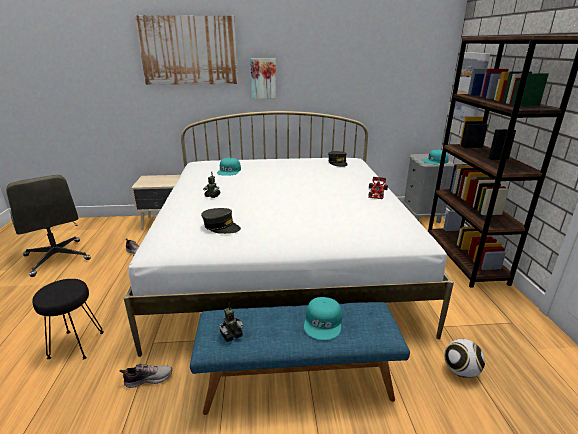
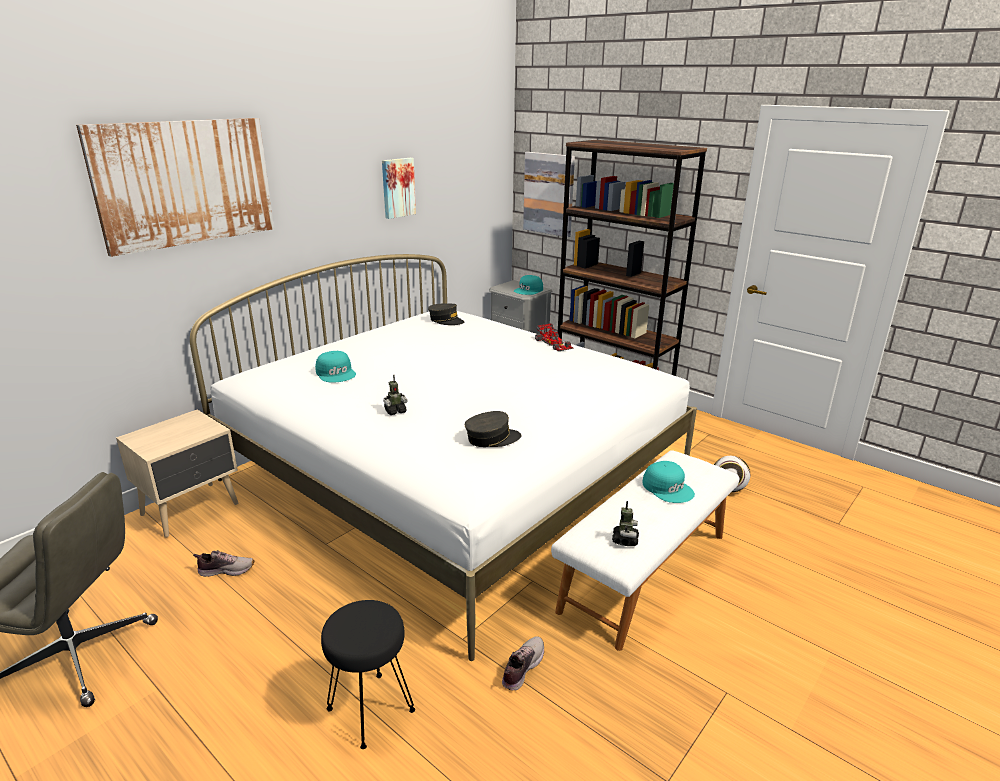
camera: 45 degrees left, 0 degrees up
(263, 78) = (306, 214): picture -> picture (397, 187)
(297, 380) = (644, 570): blue bench -> white bench

